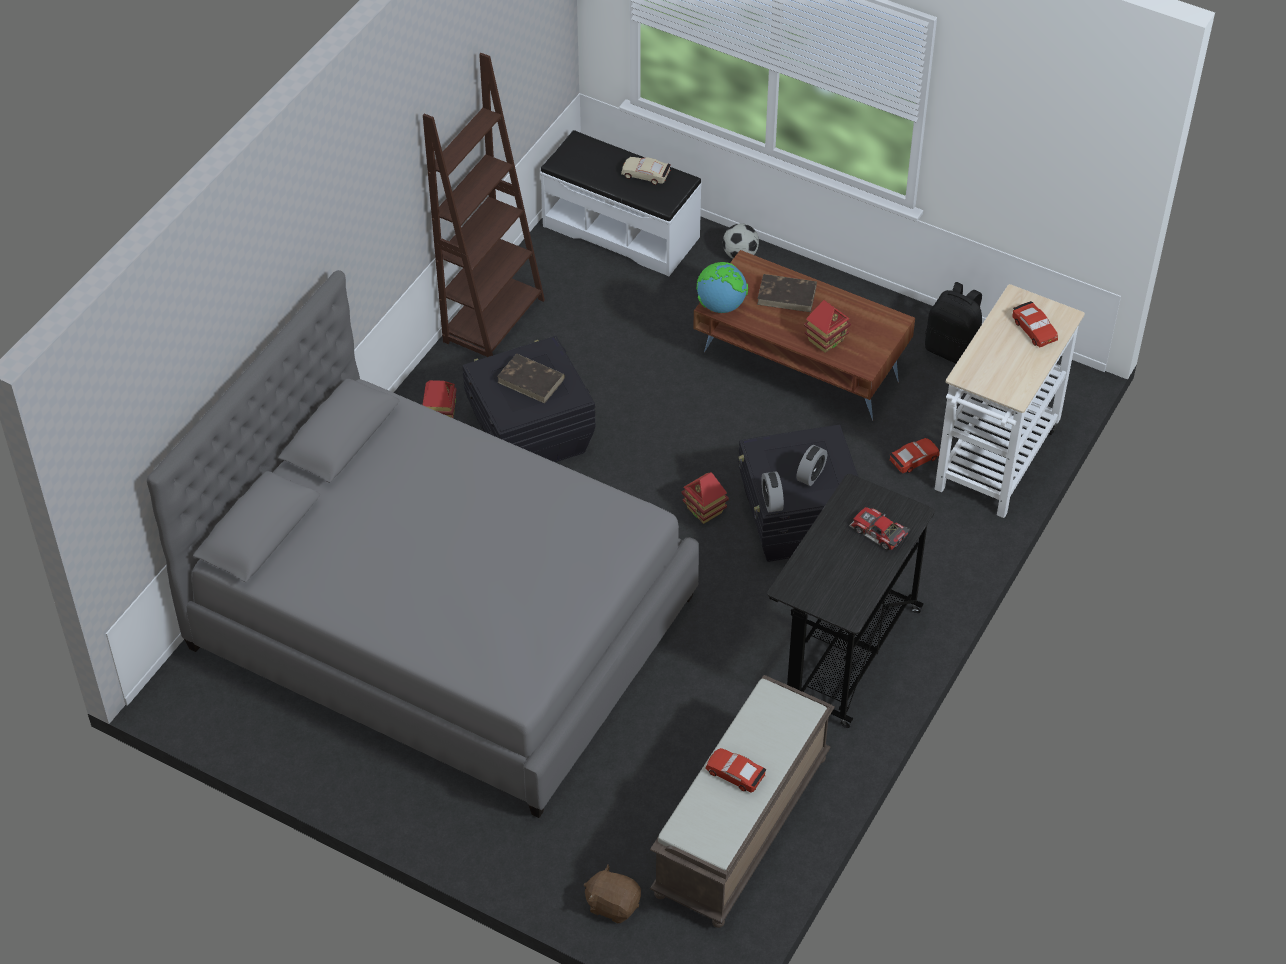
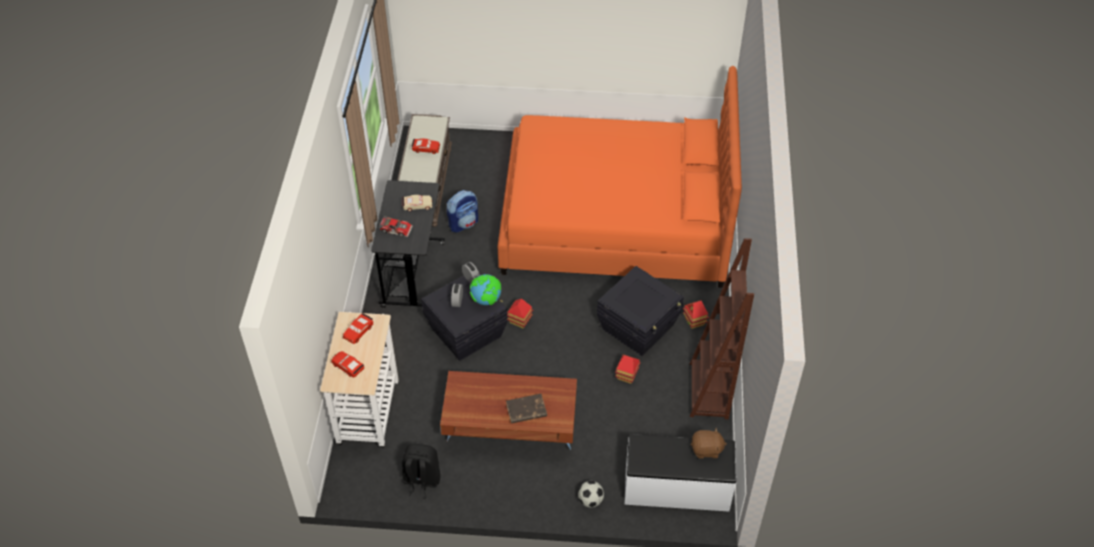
camera: 155 degrees right, 0 degrees up
(442, 621) = (615, 221): grey bed -> orange bed
(531, 380) = (639, 299): brown book -> none
(613, 904) = (466, 141): brown plush toy -> brown plush toy (706, 450)
(645, 174) = (664, 461): beige toy car -> beige toy car (417, 205)
(709, 717) = (463, 223): none -> backpack
(721, 306) = (562, 387): globe -> globe (486, 300)
(826, 340) = (487, 387): toy house -> toy house (627, 375)
(914, 459) = (417, 394): red toy car -> red toy car (358, 331)

